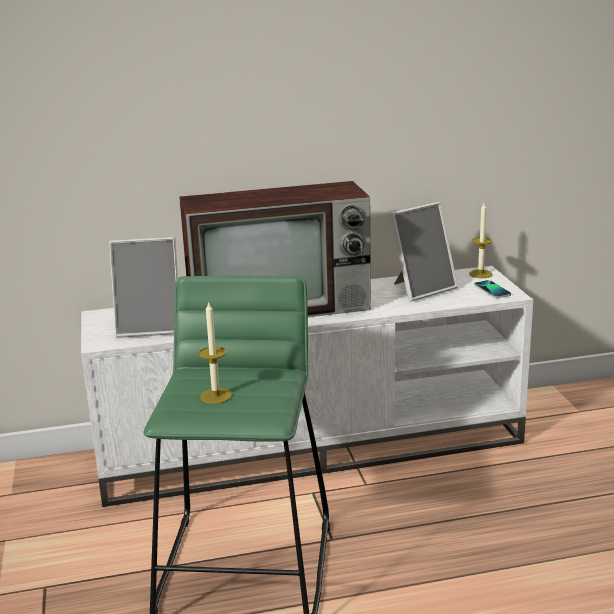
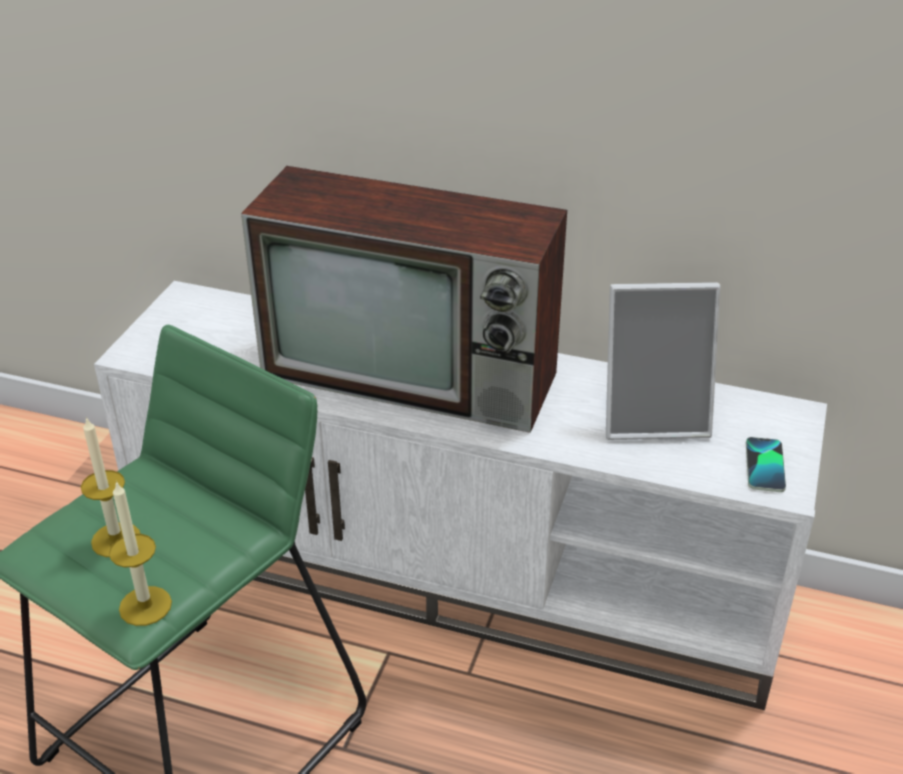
camera: 30 degrees right, 15 degrees up
(151, 327) = (217, 346): picture frame -> none
(480, 274) = (785, 418): candle -> candle (145, 606)

